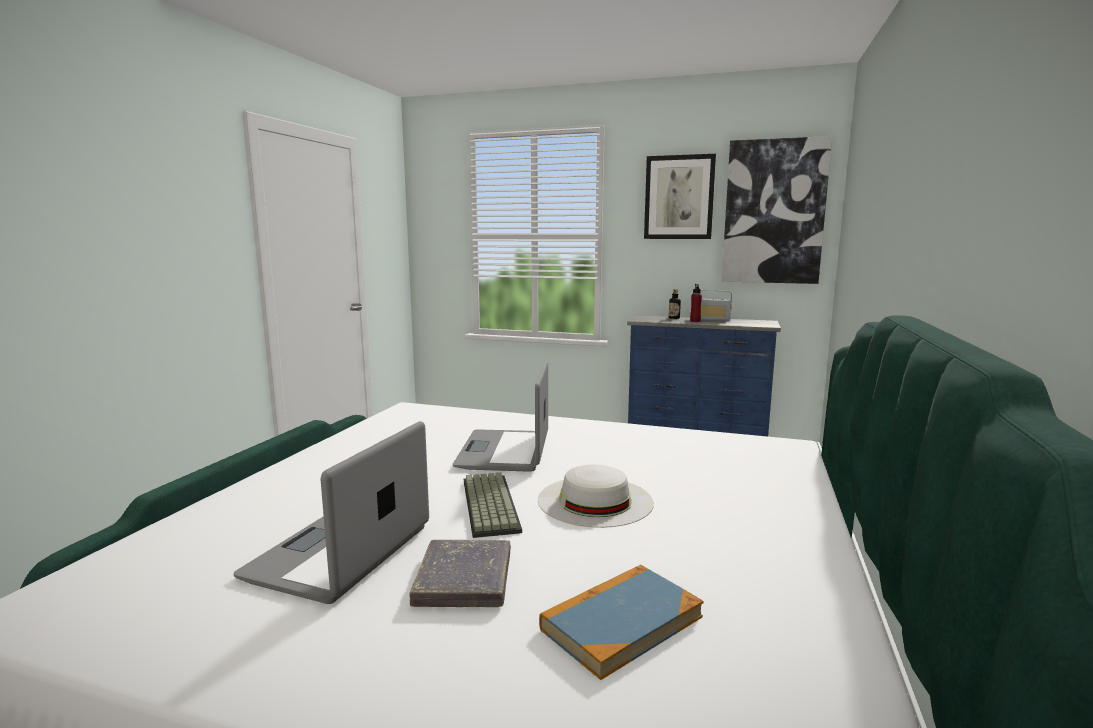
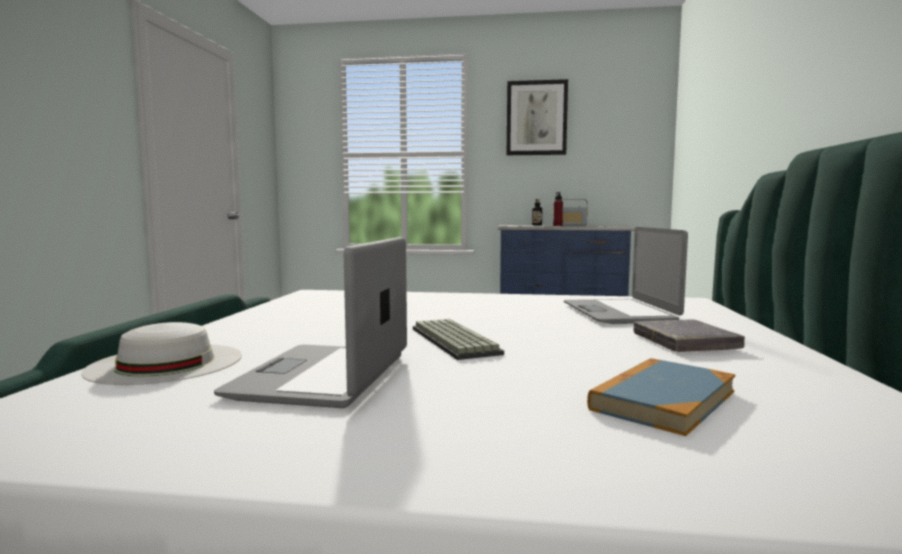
camera: 10 degrees left, 5 degrees down
(464, 580) = (476, 384): grey book -> grey book (685, 342)
(505, 451) = (436, 311): laptop -> laptop (619, 313)
(595, 500) = (553, 334): white hat -> white hat (166, 363)
(774, 212) = (619, 130): picture -> none

